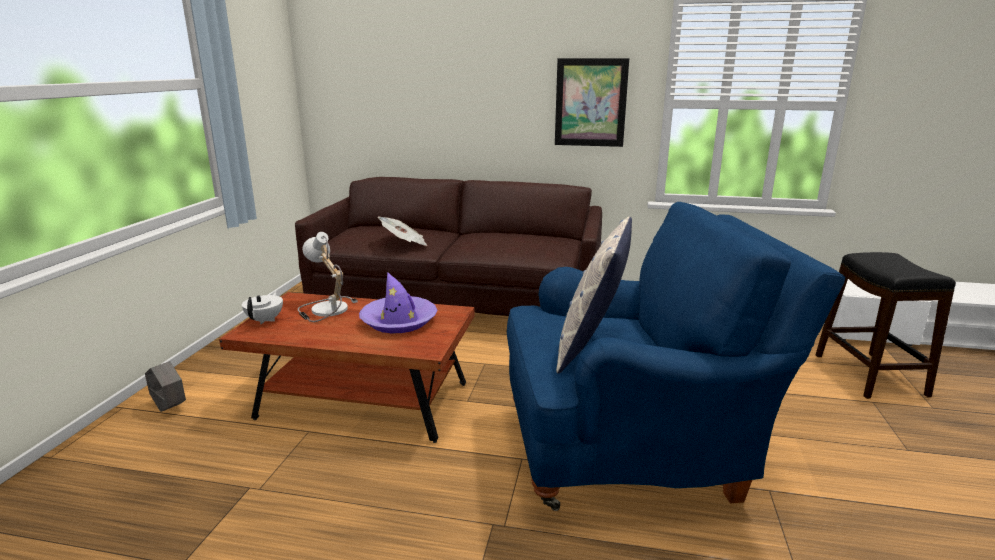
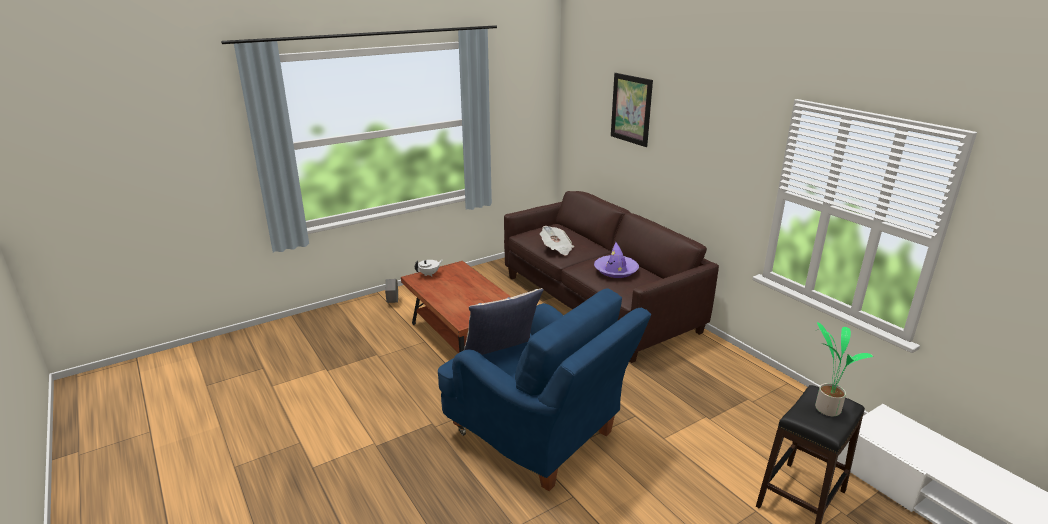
camera: 45 degrees right, 5 degrees up
(325, 309) = (460, 278): table lamp -> none
(399, 321) = (478, 301): purple hat -> purple hat (616, 270)
(590, 102) = (724, 176): picture -> picture (631, 109)
(893, 262) = (826, 408): none -> potted plant

